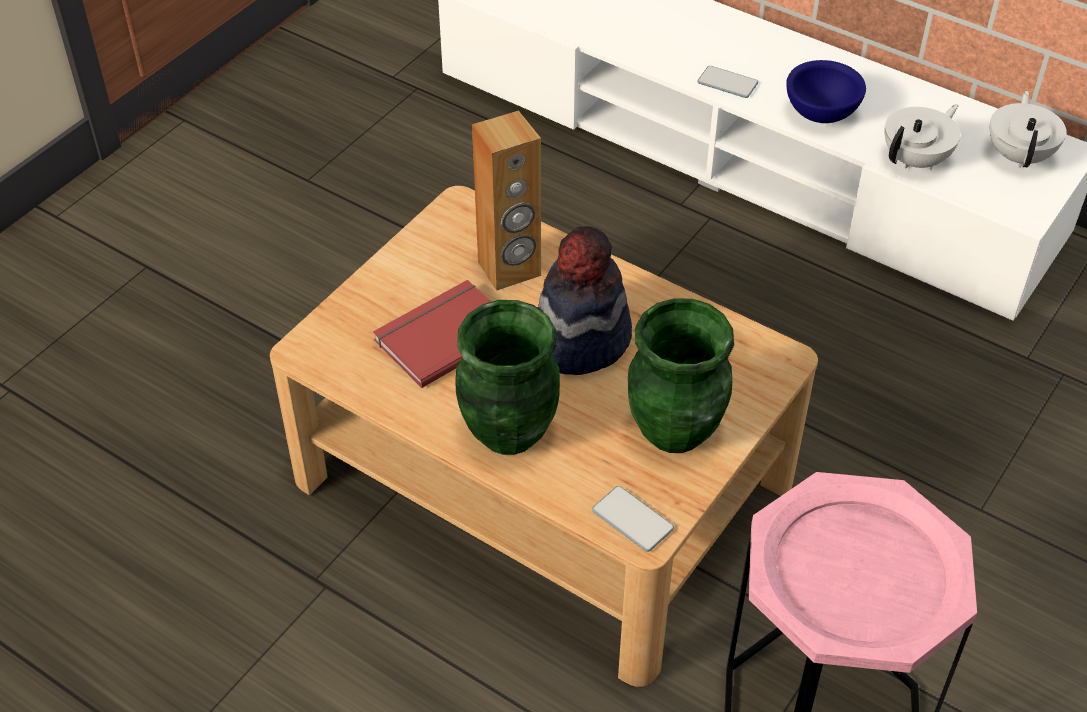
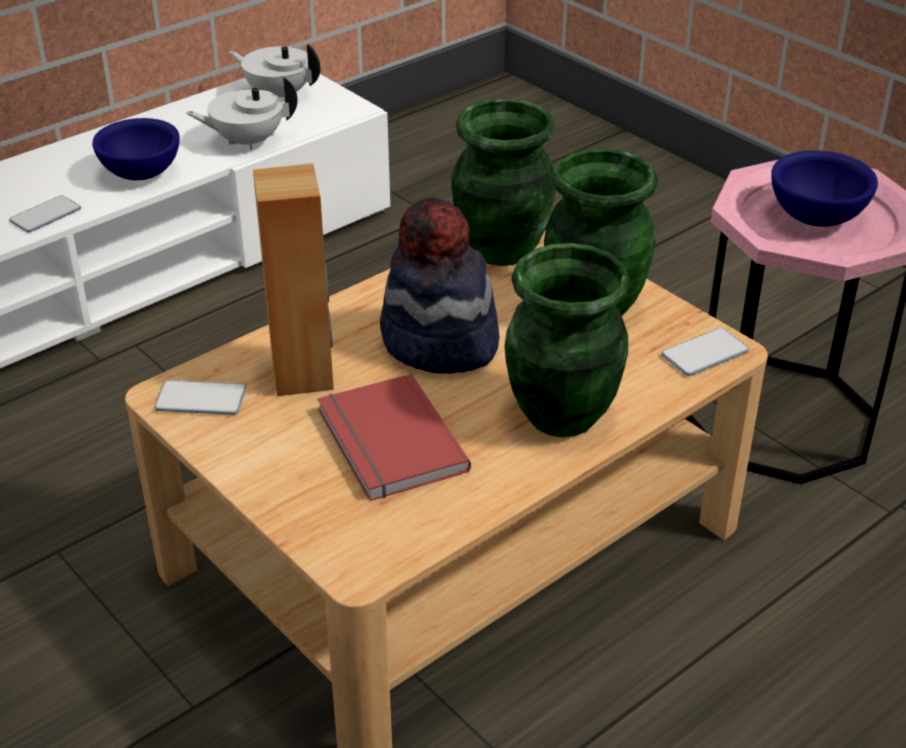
camera: 75 degrees left, 10 degrees down
(460, 224) = (201, 399): none -> phone
(739, 350) = (500, 250): none -> green vase
(860, 570) = (818, 218): none -> blue bowl
(916, 160) = (247, 141): white teapot -> white teapot turned 75 degrees counterclockwise

